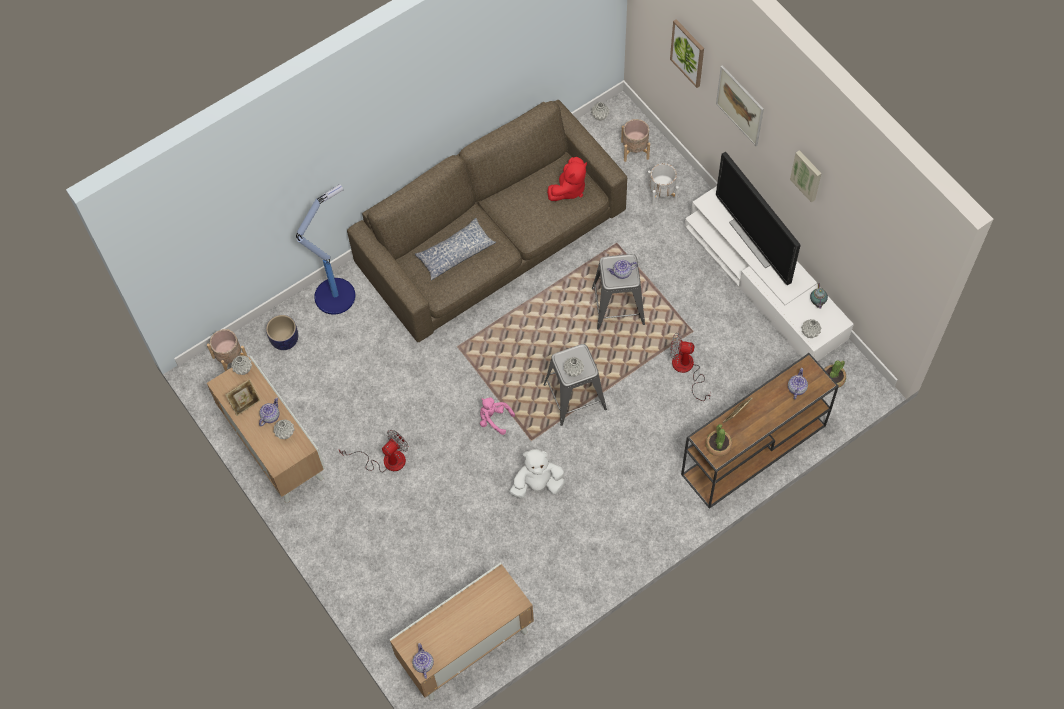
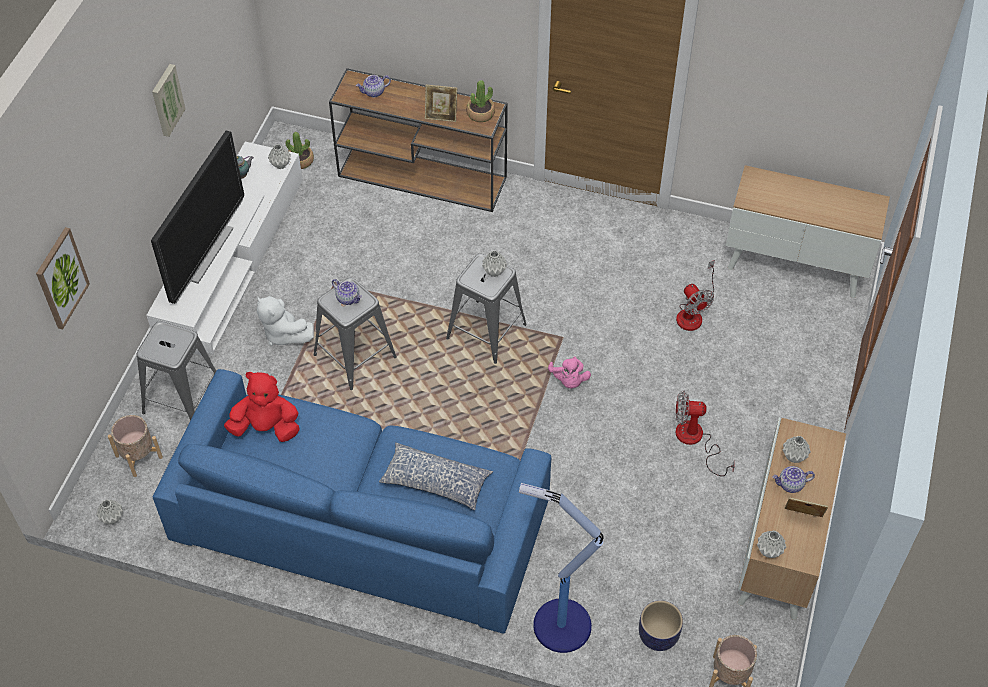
camera: 130 degrees left, 10 degrees down
(423, 664) = (873, 204): teapot -> none
(492, 238) = (361, 519): brown sofa -> blue sofa
(537, 484) = (601, 306): white plush toy -> white plush toy (283, 333)
(662, 194) = (183, 398): white planter -> grey stool
(686, 370) = (381, 264): fan -> fan (693, 313)
(740, 105) = (110, 194): picture -> none

